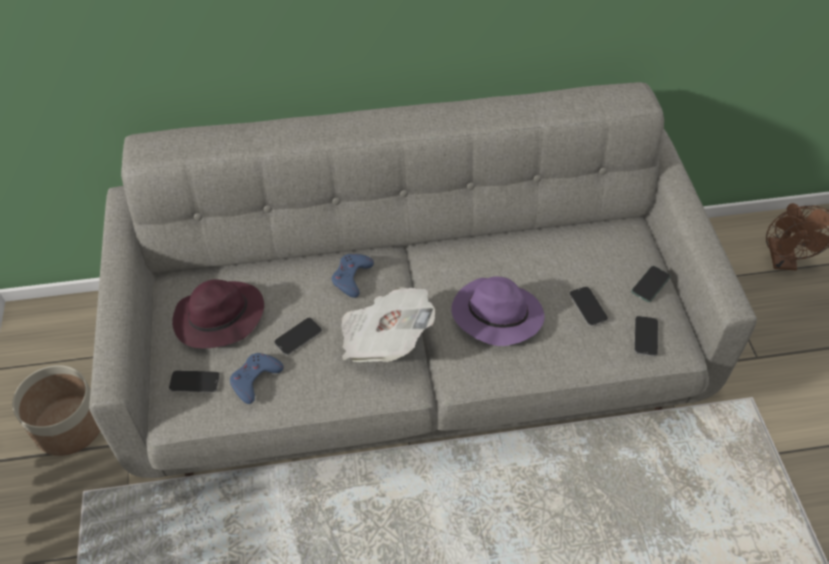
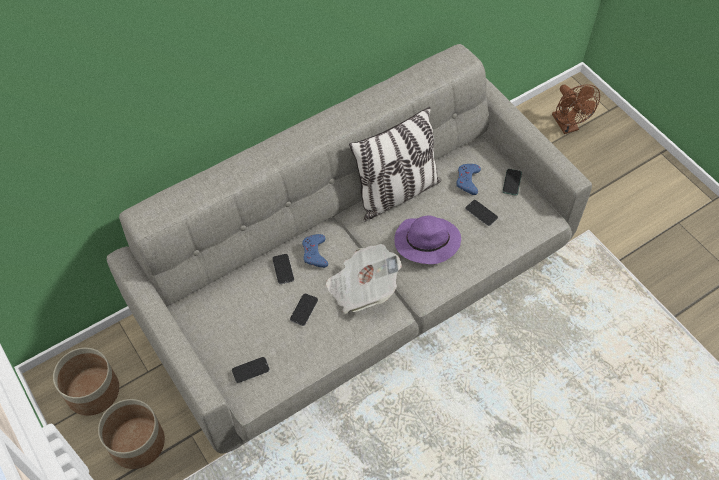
camera: 25 degrees left, 5 degrees up
(60, 350) = (93, 391): none -> planter
(218, 319) = (240, 319): purple hat -> none
(255, 379) = (292, 351): blue game controller -> blue game controller (468, 181)
(492, 245) = (396, 193): none -> pillow
(645, 336) = (525, 219): phone -> phone (283, 269)

